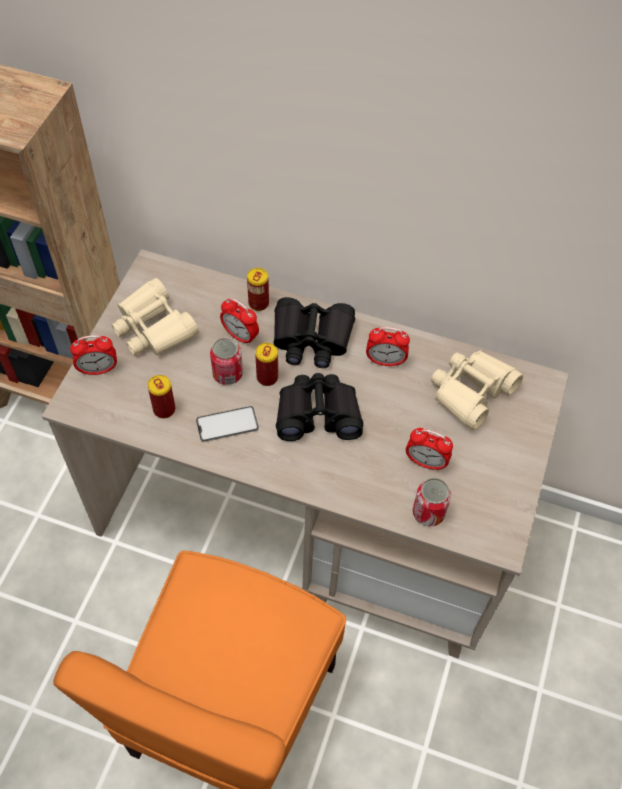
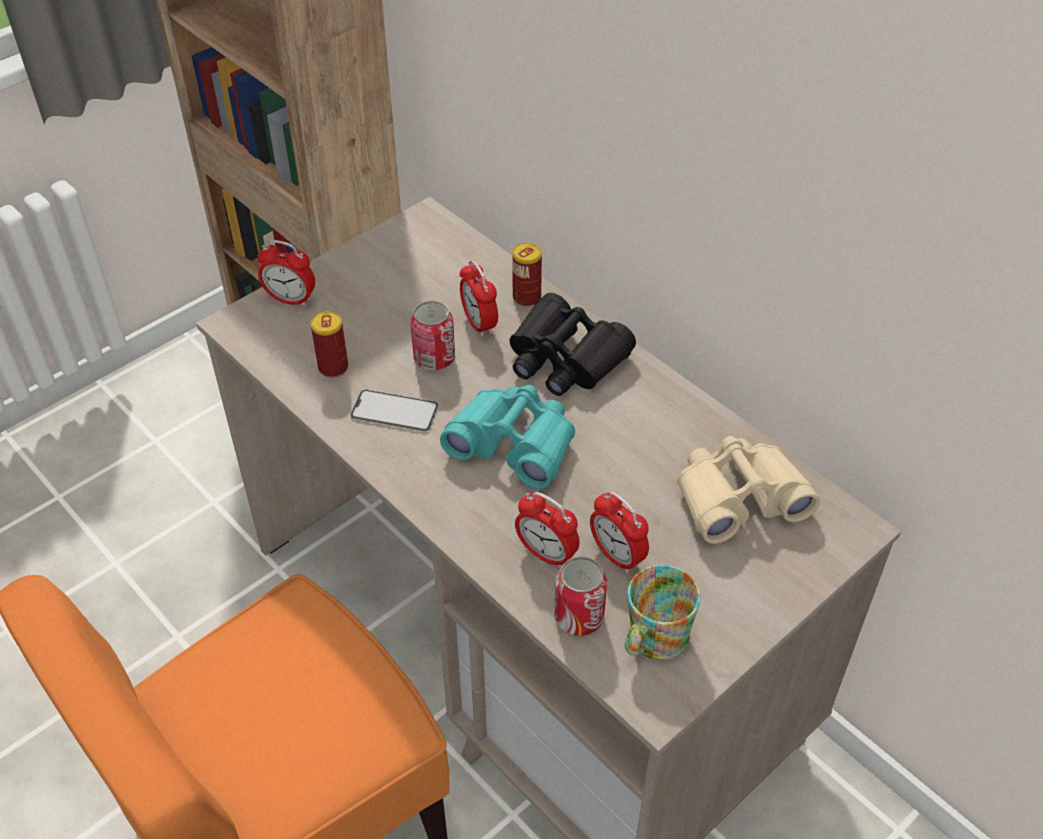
camera: 30 degrees right, 10 degrees down
(153, 327) = (384, 279): beige binoculars -> none
(267, 377) = (479, 380): can -> none
(318, 414) = (514, 444): black binoculars -> turquoise binoculars
(385, 361) = (644, 418): alarm clock -> alarm clock (546, 554)
(477, 507) = (652, 640): none -> mug

